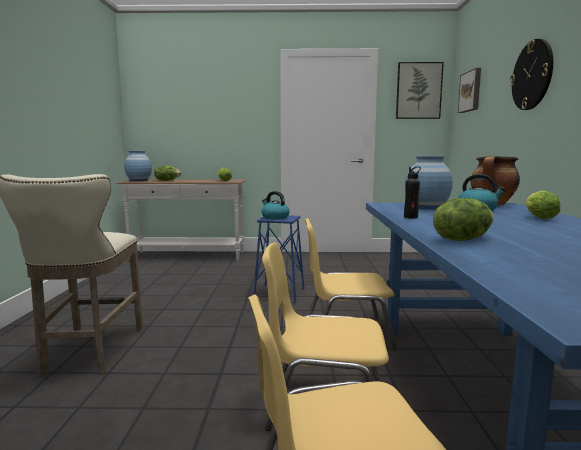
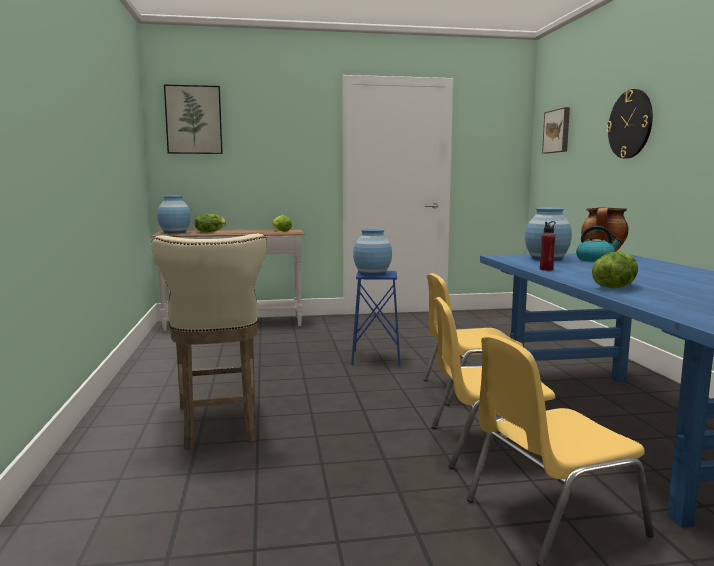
camera: 10 degrees left, 0 degrees up
(275, 217) = (372, 273): kettle -> blue vase
(411, 217) = (546, 269): black bottle -> red bottle
(418, 91) = (497, 126): picture -> picture (194, 120)
(538, 217) = (655, 266): lettuce -> none

